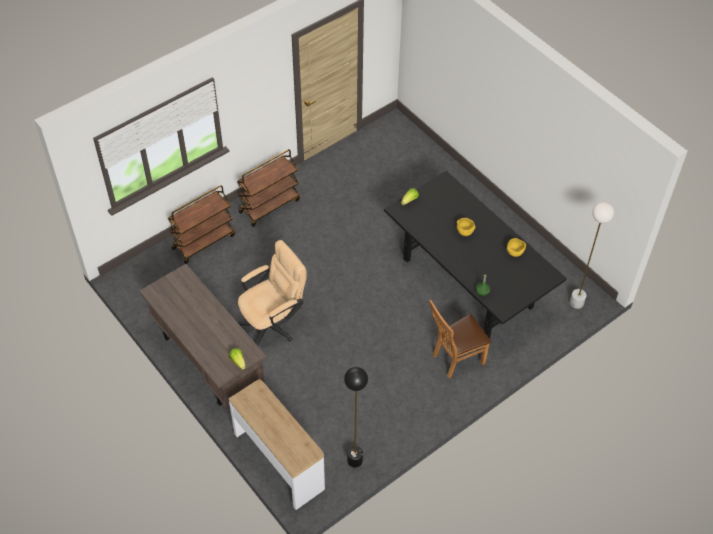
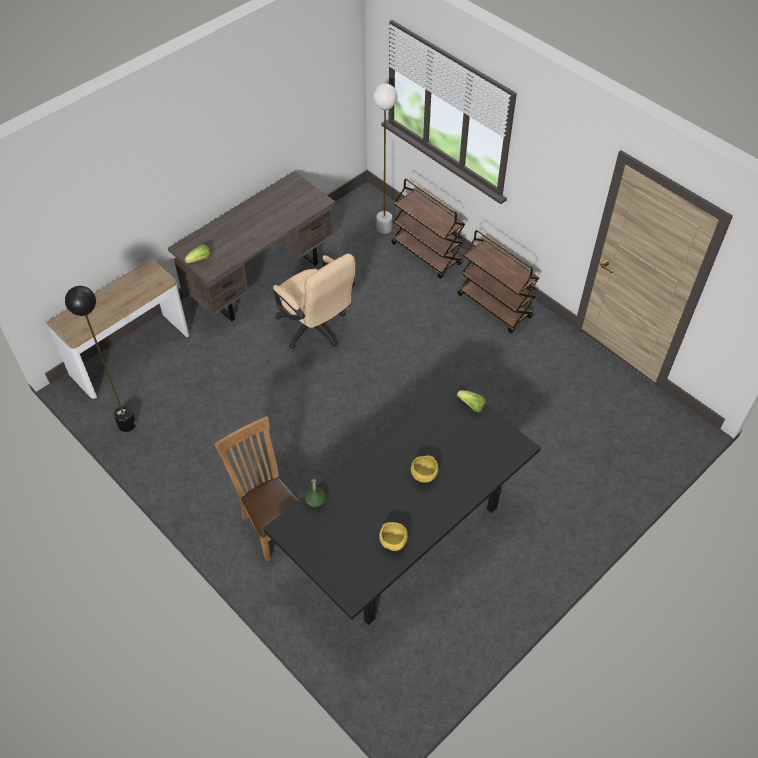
camera: 85 degrees right, 0 degrees up
(576, 303) = (384, 690): white floor lamp -> white floor lamp (384, 228)

